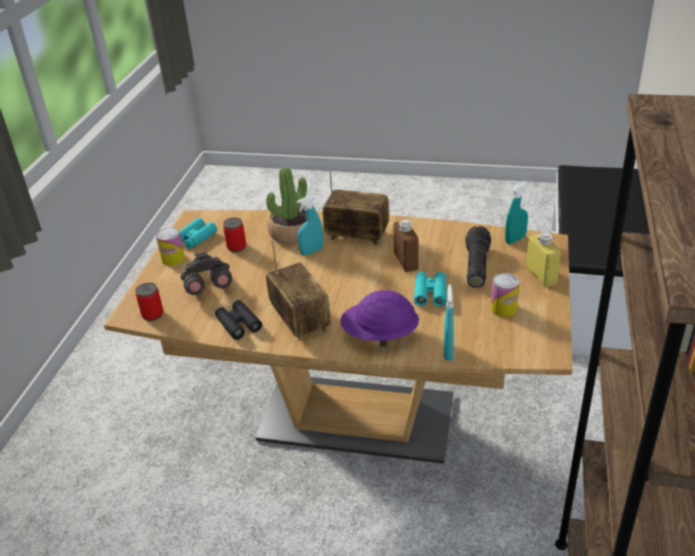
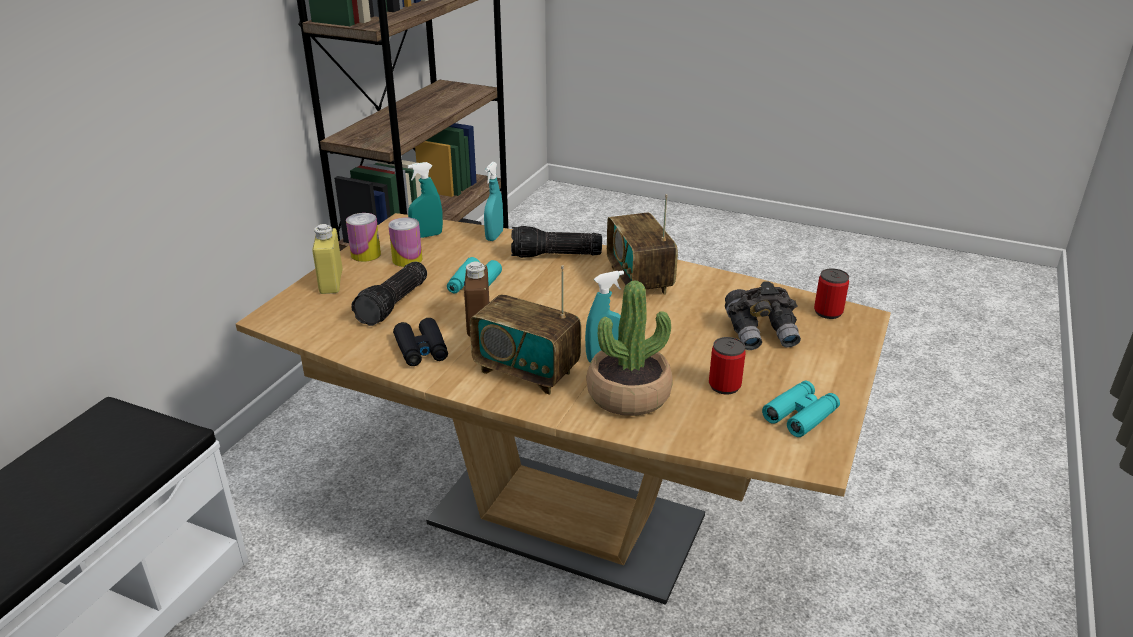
camera: 170 degrees left, 5 degrees down
(173, 259) = (827, 383): can -> can (365, 254)
(238, 324) = (714, 287): black binoculars -> black binoculars (421, 350)
(380, 336) = (555, 256): purple hard hat -> flashlight
(515, 239) = (310, 327): turquoise spray bottle -> turquoise spray bottle (427, 235)

